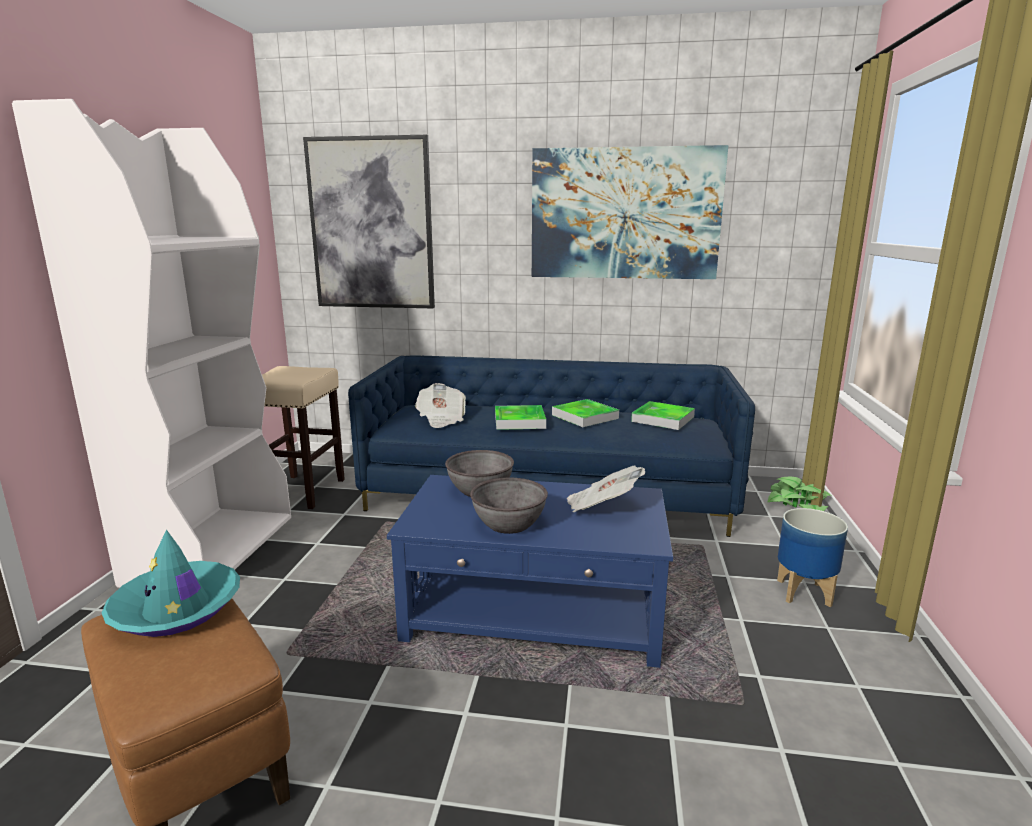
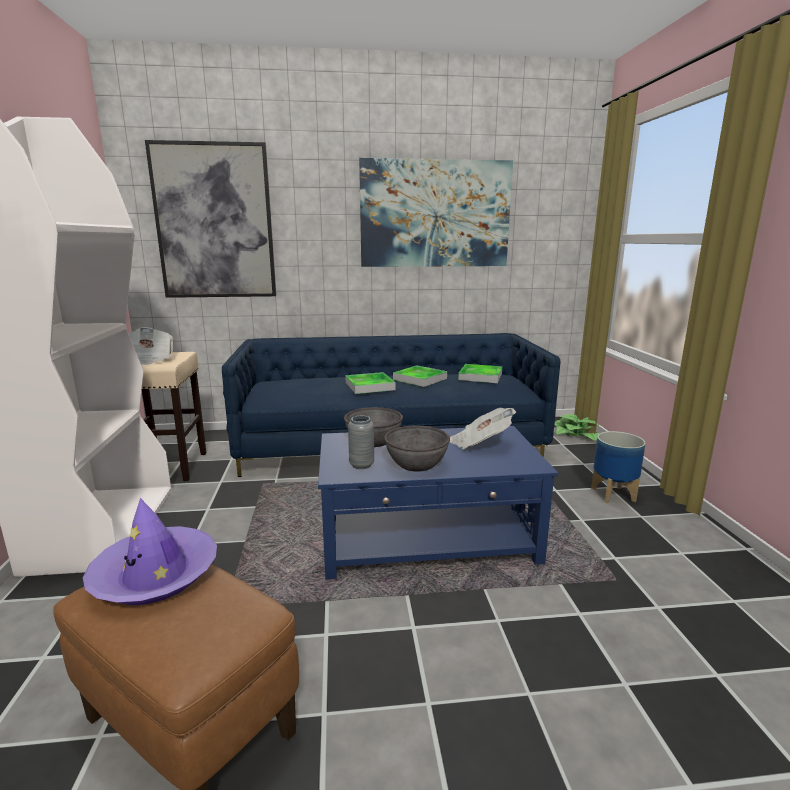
camera: 15 degrees left, 0 degrees up
(177, 609) = (155, 575): turquoise hat -> purple hat
(441, 419) = (301, 390): newspaper -> newspaper (149, 359)
(447, 518) = (361, 465): none -> grey vase

